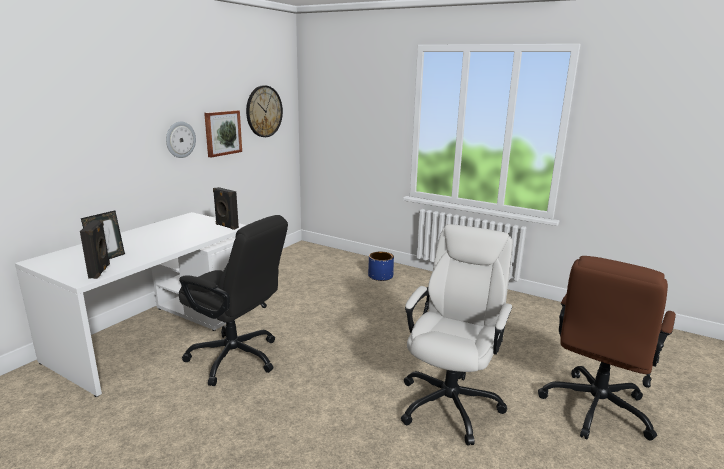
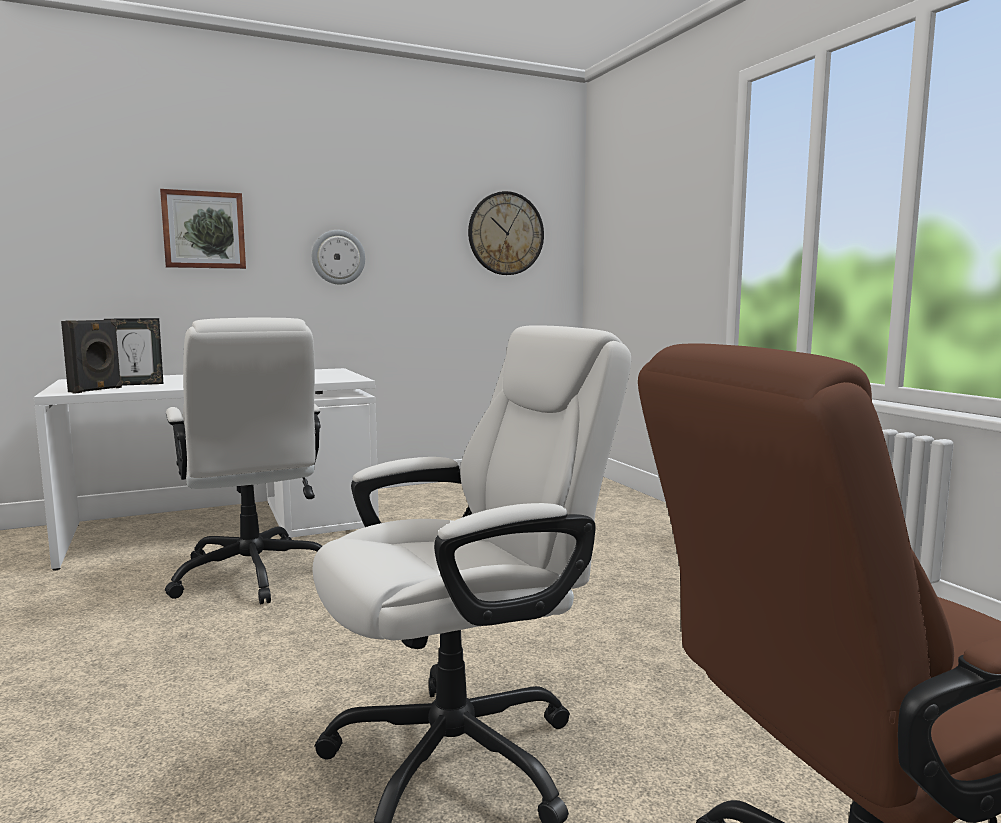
camera: 35 degrees right, 10 degrees down
(222, 133) = (418, 257): picture -> picture (204, 230)
(226, 226) = (342, 378): black speaker -> none
(237, 359) = (254, 578): black office chair -> white office chair
(380, 276) = (642, 530): blue planter -> none

